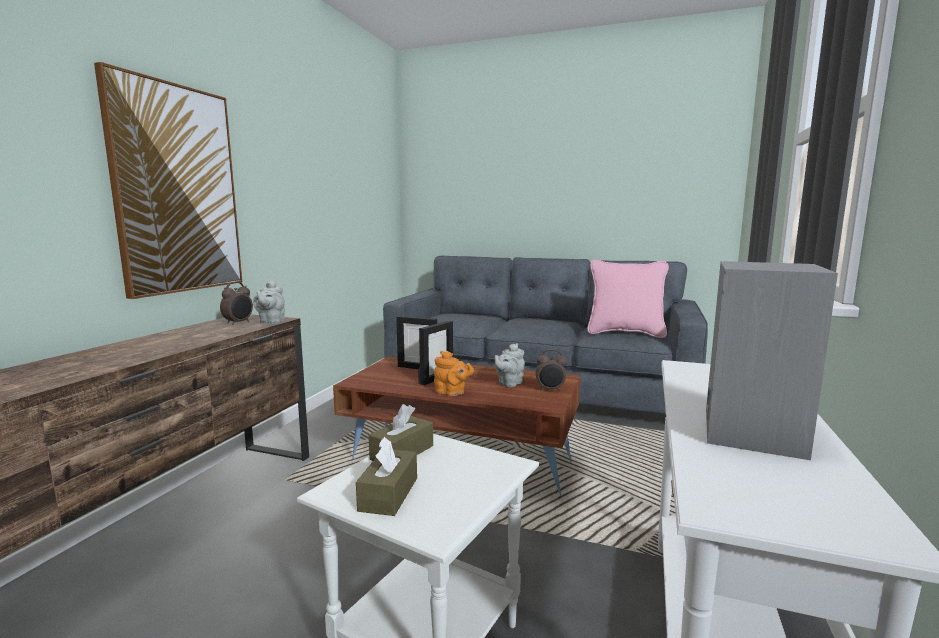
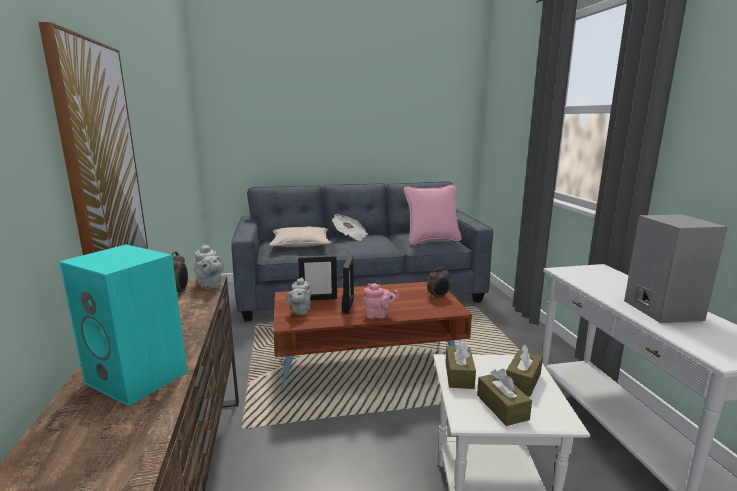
camera: 30 degrees left, 5 degrees up
(89, 363) = (140, 377): none -> turquoise speaker
(452, 393) = (379, 315): orange teapot -> pink teapot
(464, 479) = (522, 381): none -> brown tissue box
(467, 318) = (300, 243): none -> beige pillow
(509, 383) = (405, 298): grey teapot -> grey teapot (300, 311)
(528, 318) = (350, 236): none -> newspaper

